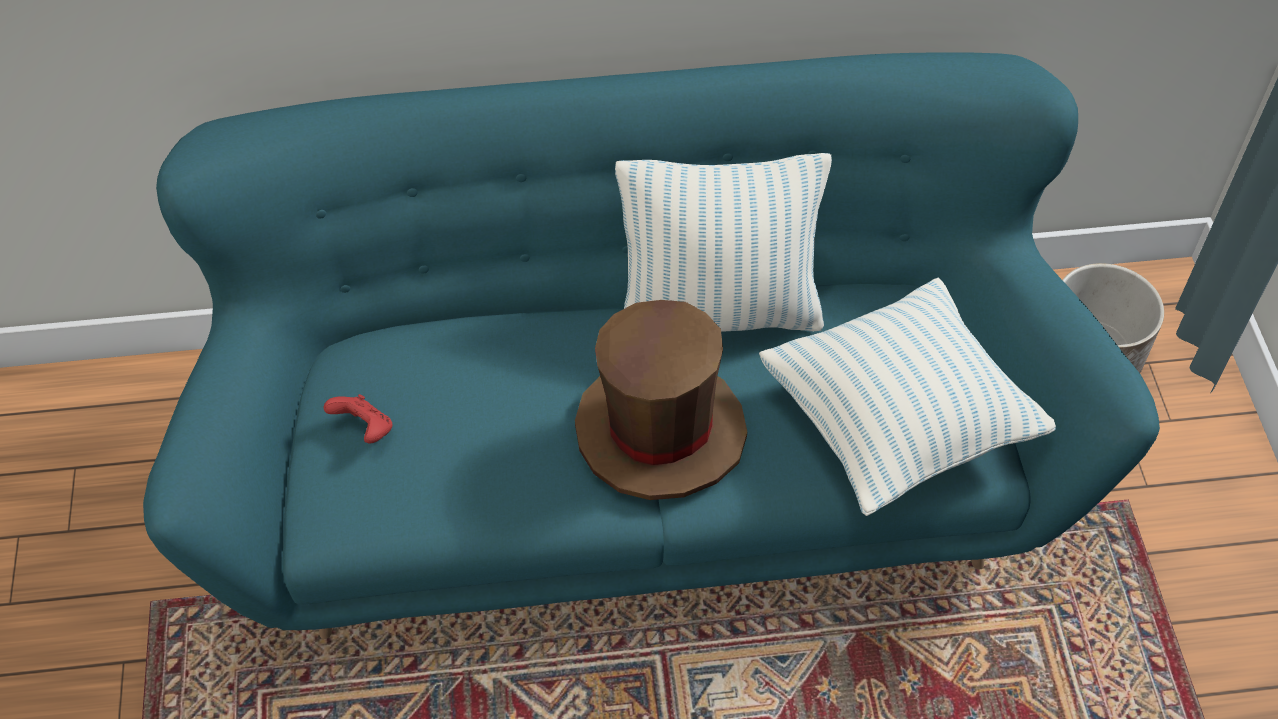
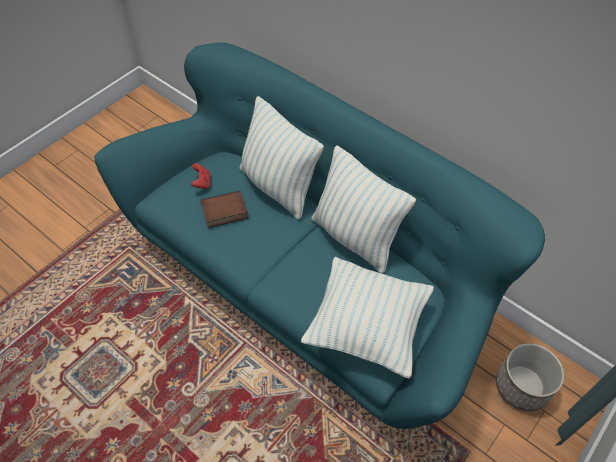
camera: 45 degrees right, 0 degrees up
(470, 445) = (224, 213): none -> book
(501, 331) = (278, 187): none -> pillow
(659, 431) = (284, 258): brown hat -> none

